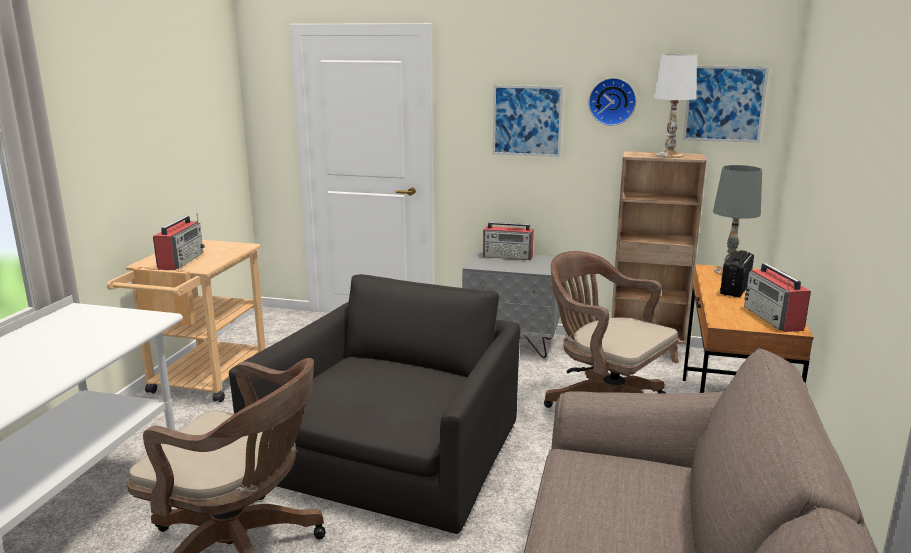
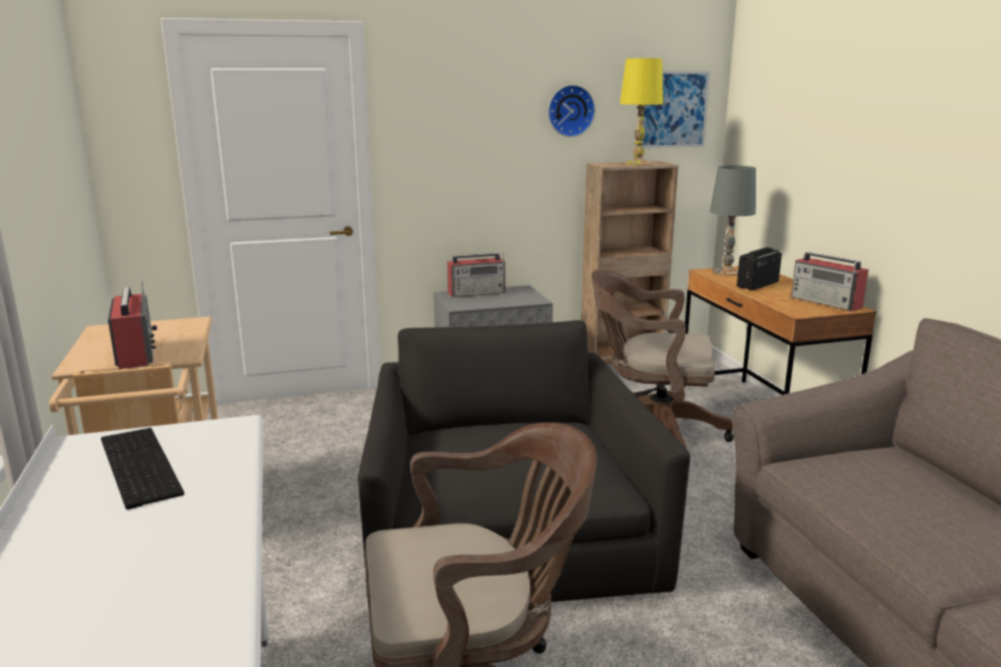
camera: 30 degrees left, 0 degrees up
(79, 328) = (136, 466): none -> keyboard
(527, 121) = (482, 136): picture -> none
(669, 155) = (637, 164): white table lamp -> yellow table lamp
(735, 289) = (757, 285): radio -> radio turned 45 degrees clockwise

